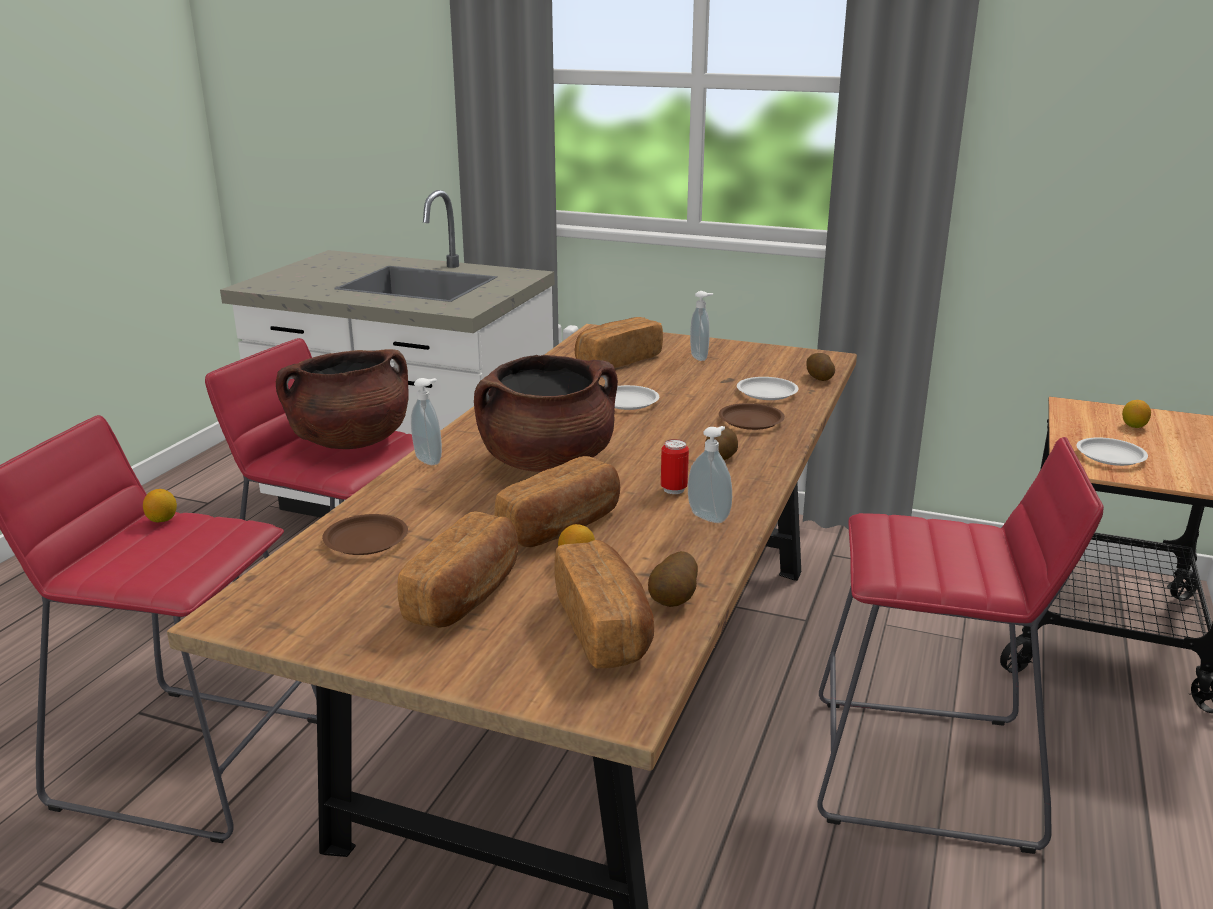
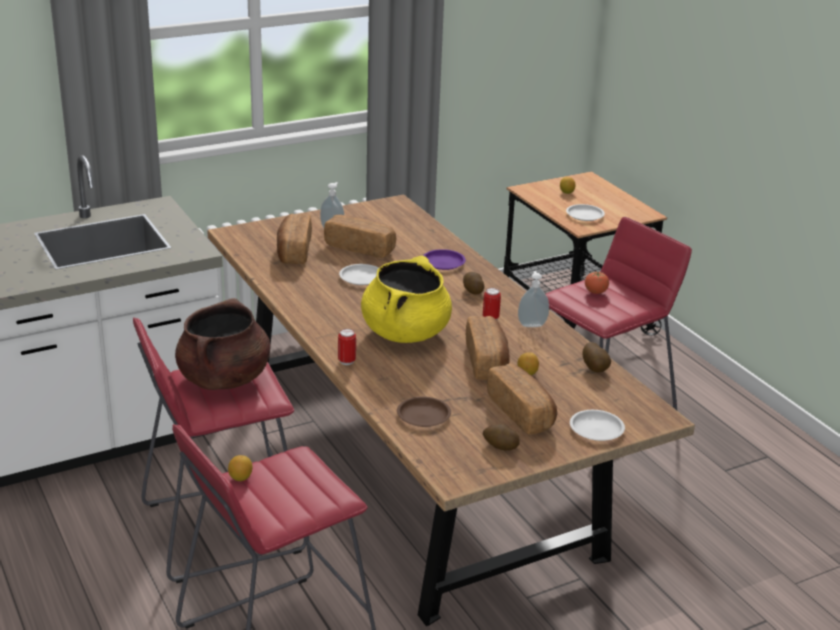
camera: 50 degrees left, 5 degrees up
(430, 460) = (347, 361): soap dispenser -> can
(547, 462) = (405, 333): brown cooking pot -> yellow cooking pot
(604, 627) = (596, 393): bread -> bread (360, 248)
(750, 421) = (443, 262): brown plate -> purple plate
(766, 392) = (415, 241): white plate -> white plate (596, 429)
(818, 377) = (419, 219): potato -> potato (500, 446)
(938, 539) = (595, 292): none -> tomato

